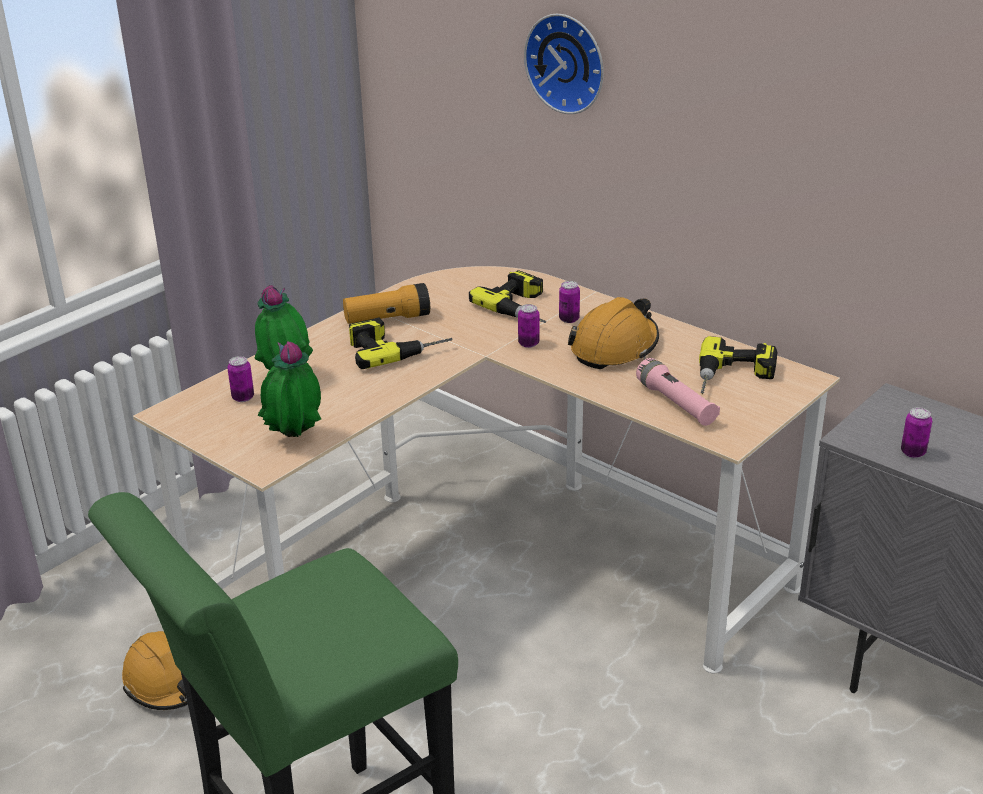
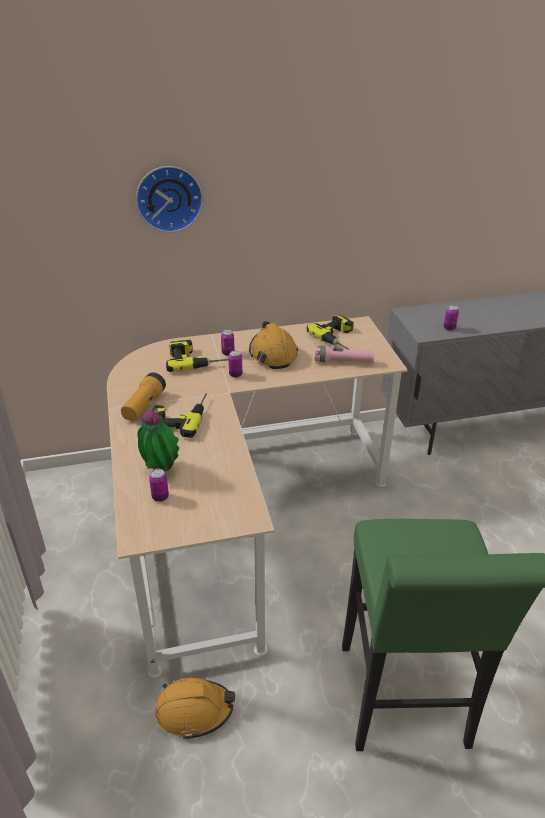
camera: 55 degrees left, 5 degrees up
(294, 439) = (235, 495): potted plant -> none

